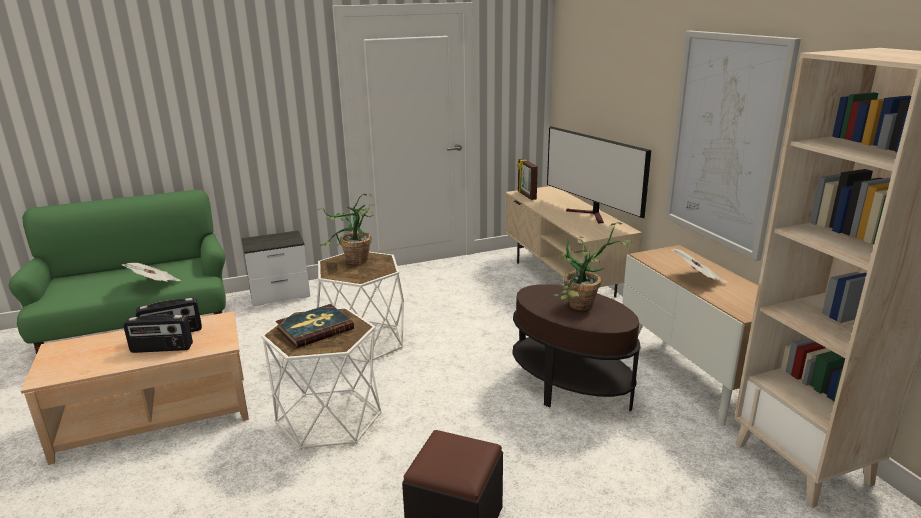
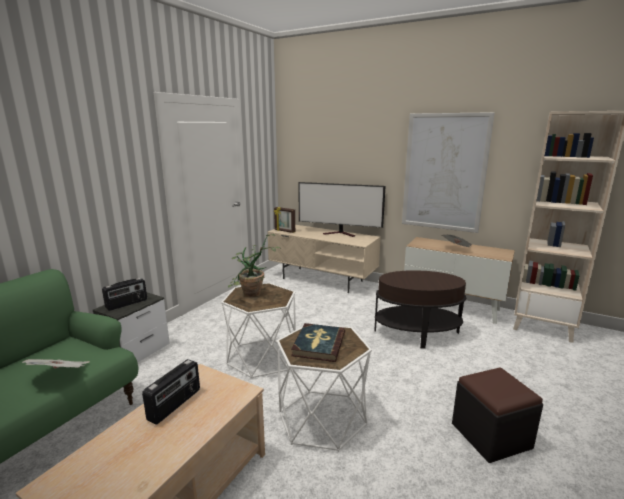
camera: 40 degrees left, 5 degrees down
(161, 349) = (190, 422): radio -> radio (127, 304)
(583, 308) = (427, 279): potted plant -> none

